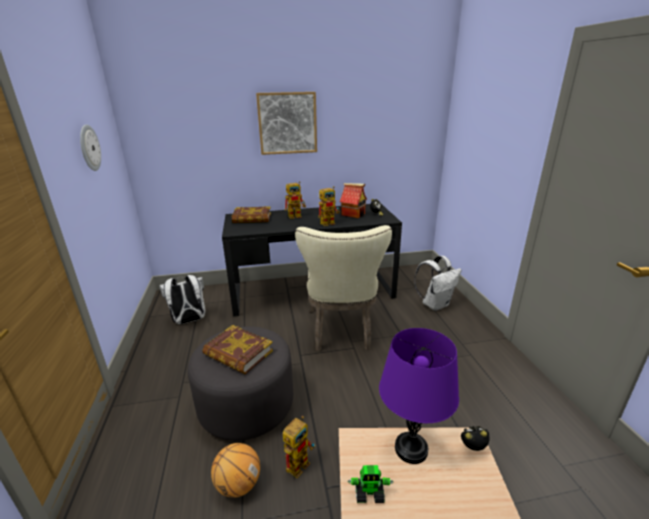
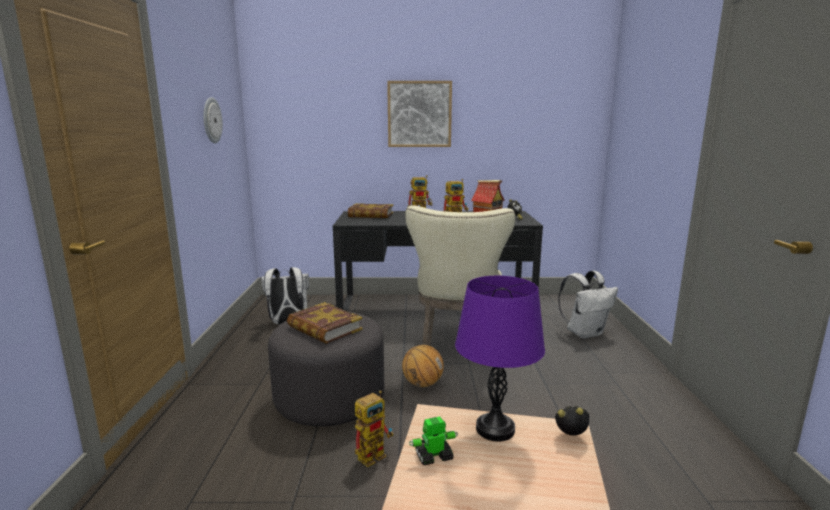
camera: 10 degrees right, 10 degrees down
(238, 484) = (301, 463): basketball -> basketball (422, 384)
(369, 493) = (433, 457): toy robot -> toy robot turned 150 degrees clockwise

